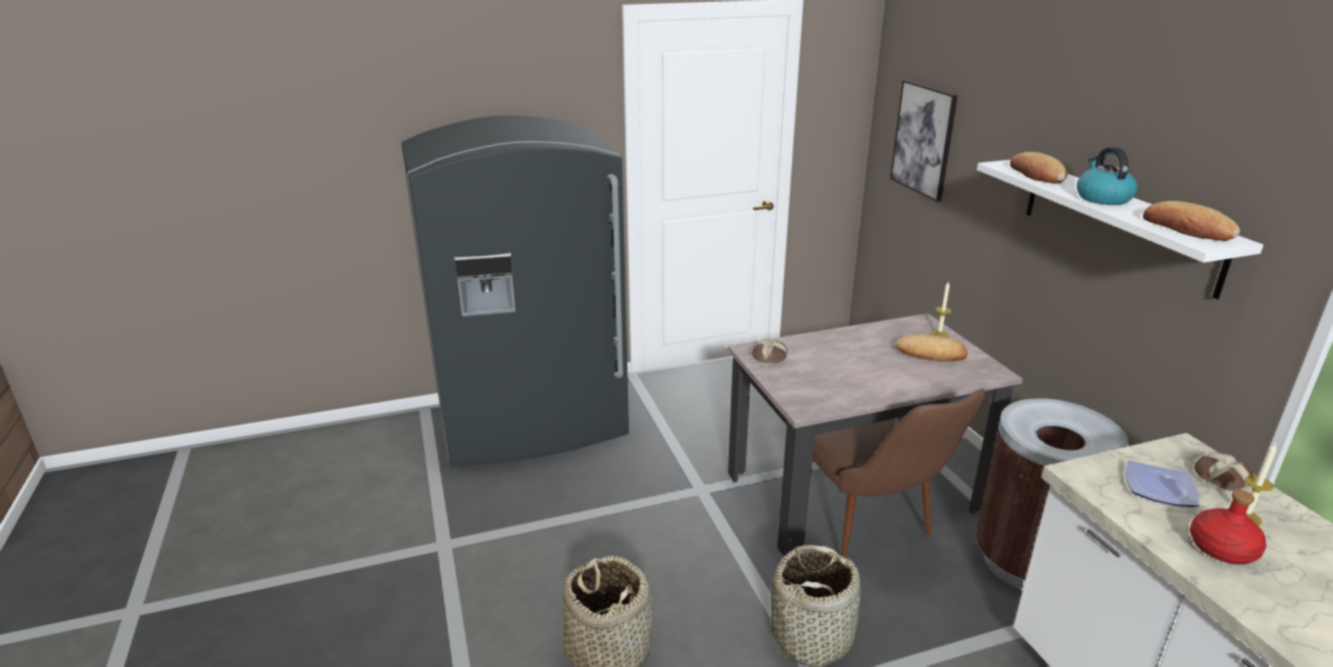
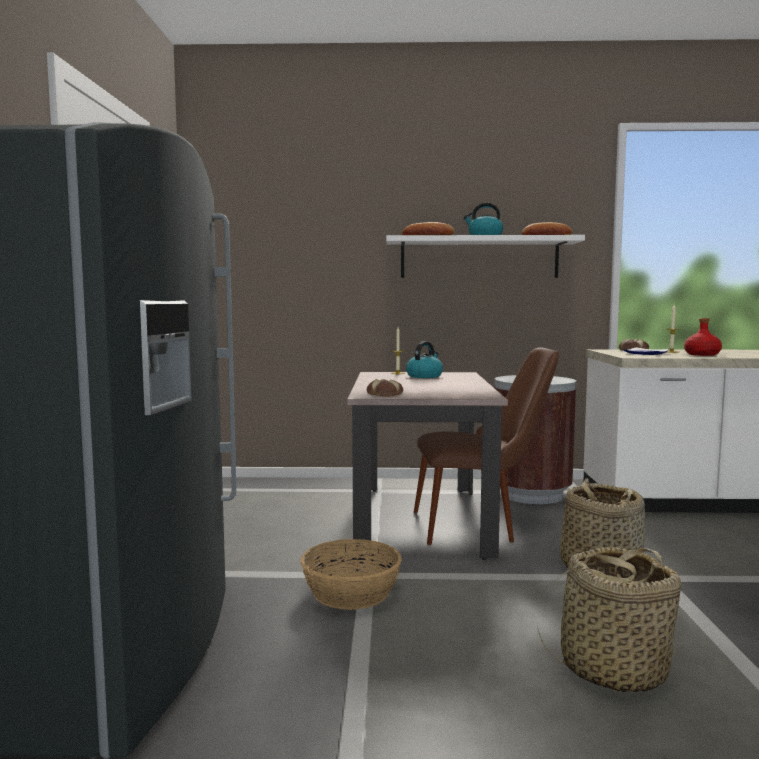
camera: 70 degrees left, 20 degrees down
(665, 489) = (350, 592): none -> basket
(923, 139) = (266, 254): picture -> none
(931, 353) = (424, 376): bread -> kettle

